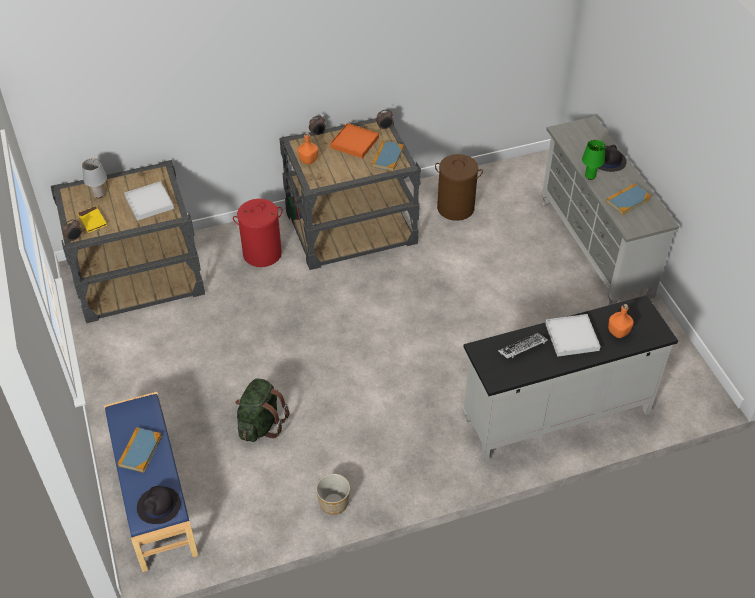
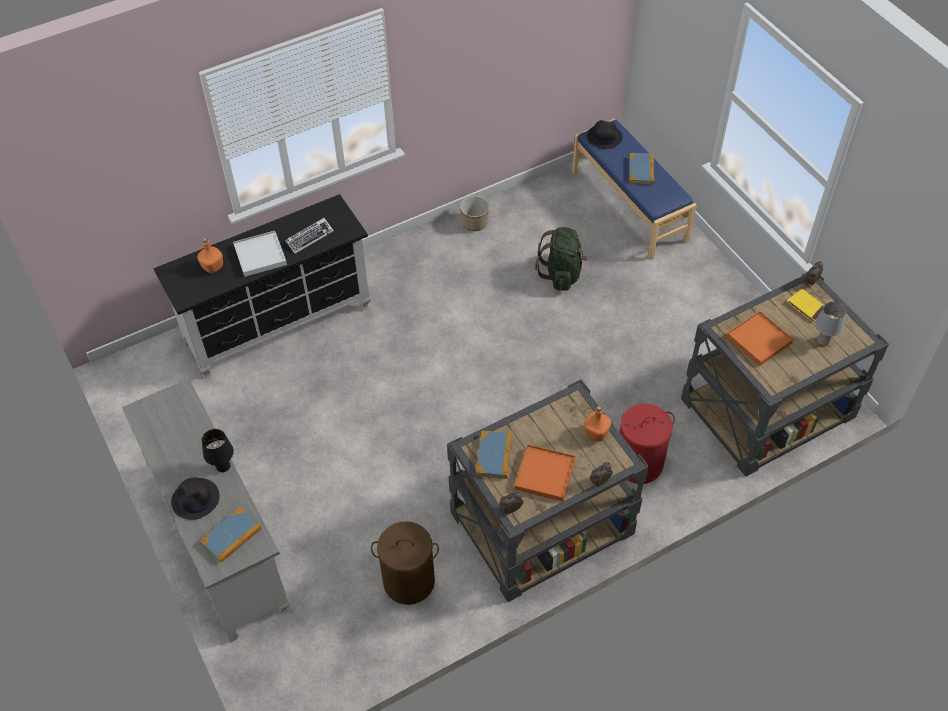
camera: 170 degrees right, 5 degrees up
(149, 202) = (759, 340): white tray -> orange tray
(589, 176) = (224, 467): green table lamp -> black table lamp
(627, 200) = (179, 435): book -> book (231, 536)

